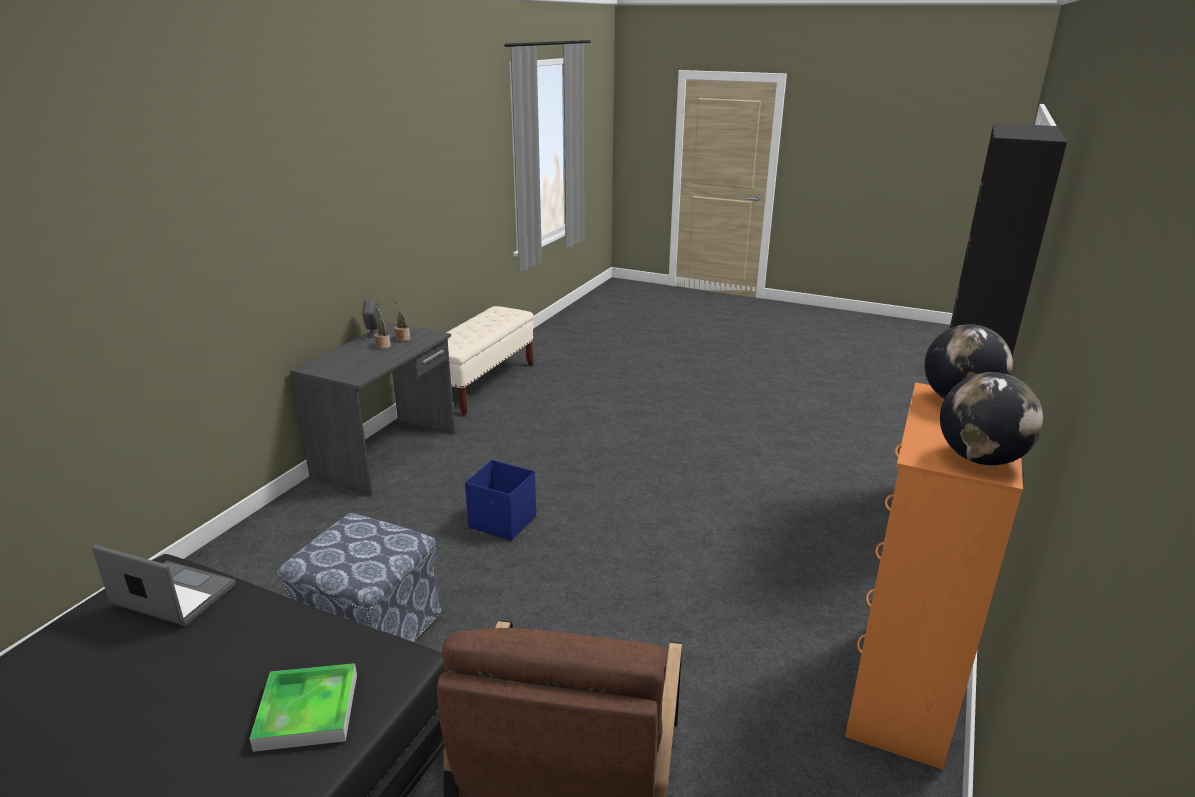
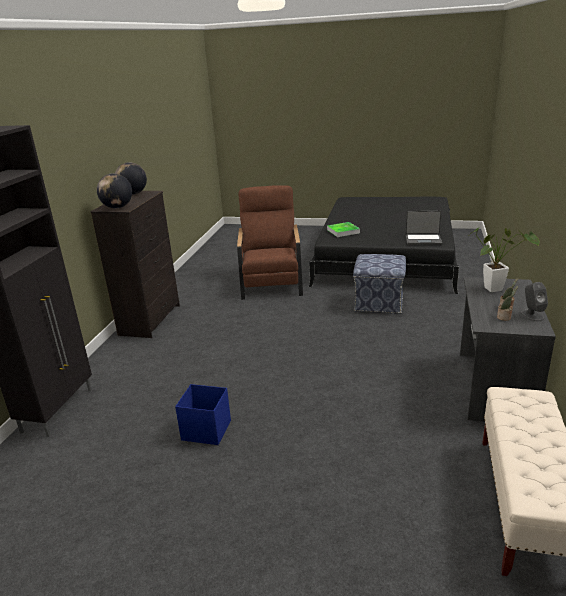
camera: 170 degrees right, 0 degrees up
(351, 365) = (497, 289): none -> potted plant
(503, 522) = (358, 353): blue storage box -> blue storage box (206, 430)
(899, 691) = (151, 319): orange dresser -> black dresser

